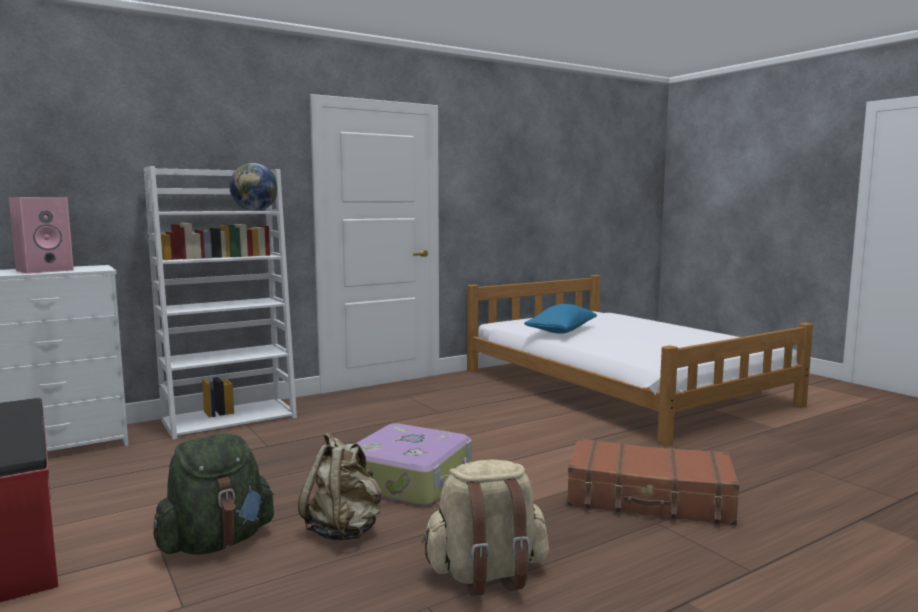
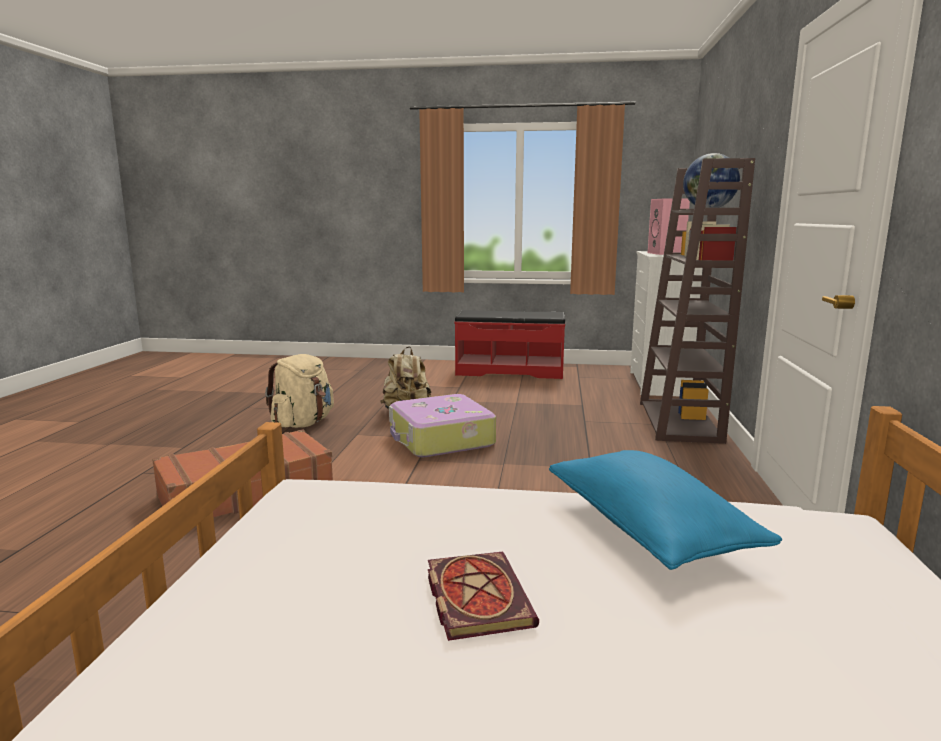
camera: 130 degrees right, 5 degrees up
(217, 543) = (446, 394): green backpack -> none
(230, 418) = (680, 422): white bookcase -> brown bookcase
(643, 336) = (475, 596): none -> book

